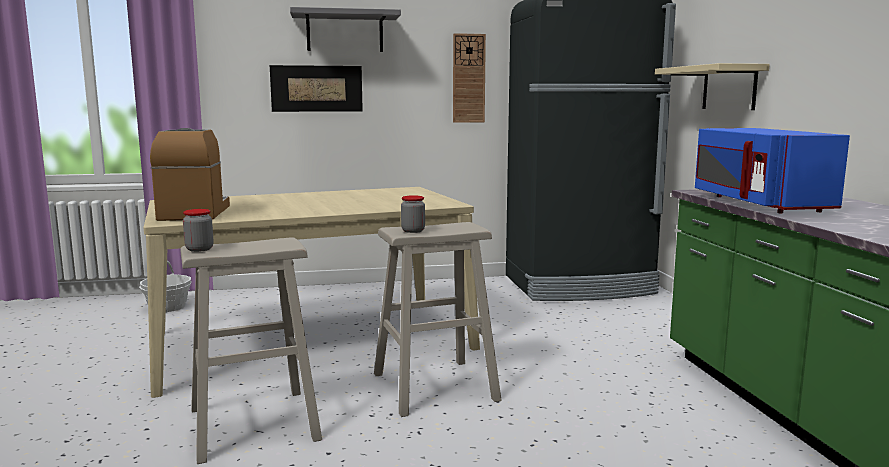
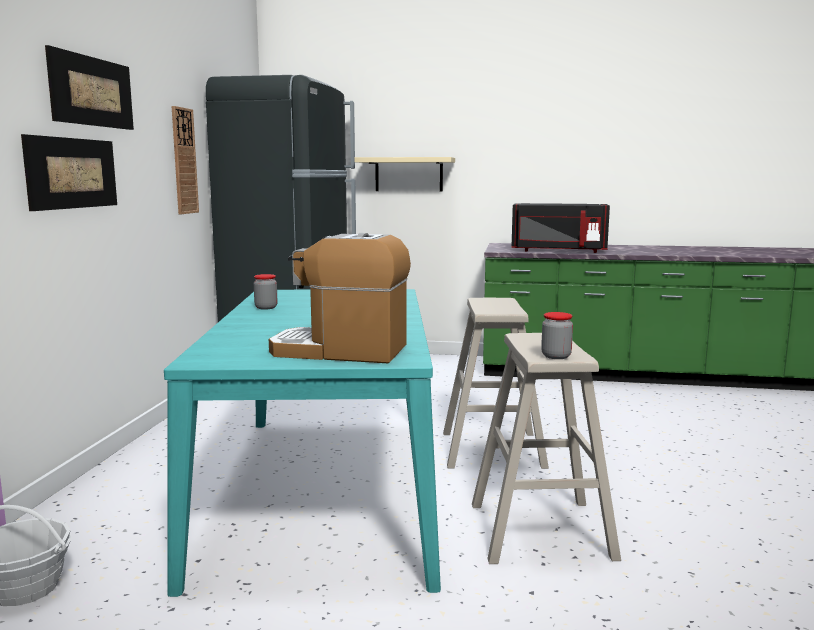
camera: 70 degrees left, 0 degrees up
(312, 341) = (325, 487): beige dining table -> turquoise dining table
(345, 32) = (92, 91): grey shelf -> picture
(413, 231) = (501, 309): jar -> jar (266, 307)
(757, 203) = (558, 251): blue microwave -> black microwave

